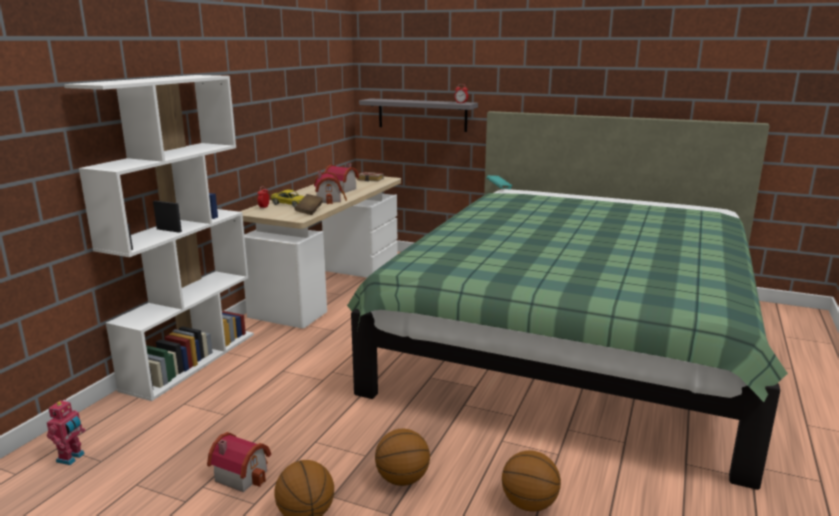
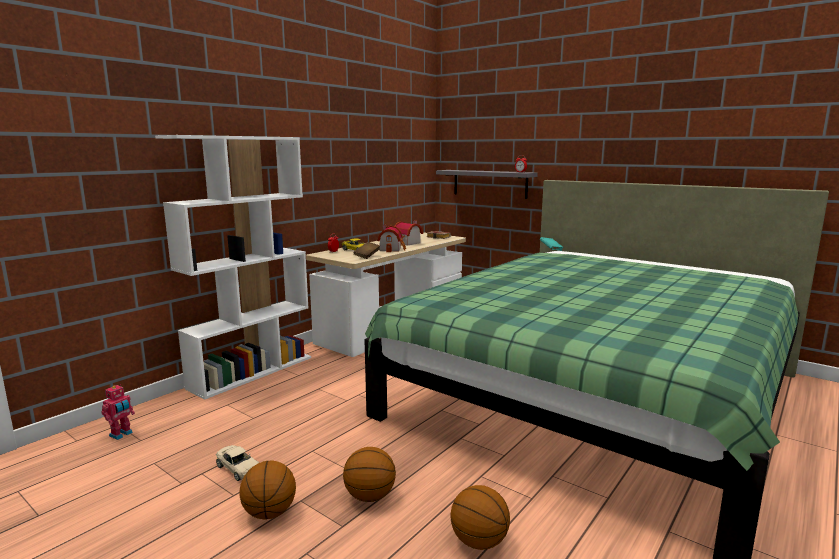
camera: 15 degrees right, 5 degrees down
(242, 474) = (238, 468): toy house -> beige toy car

